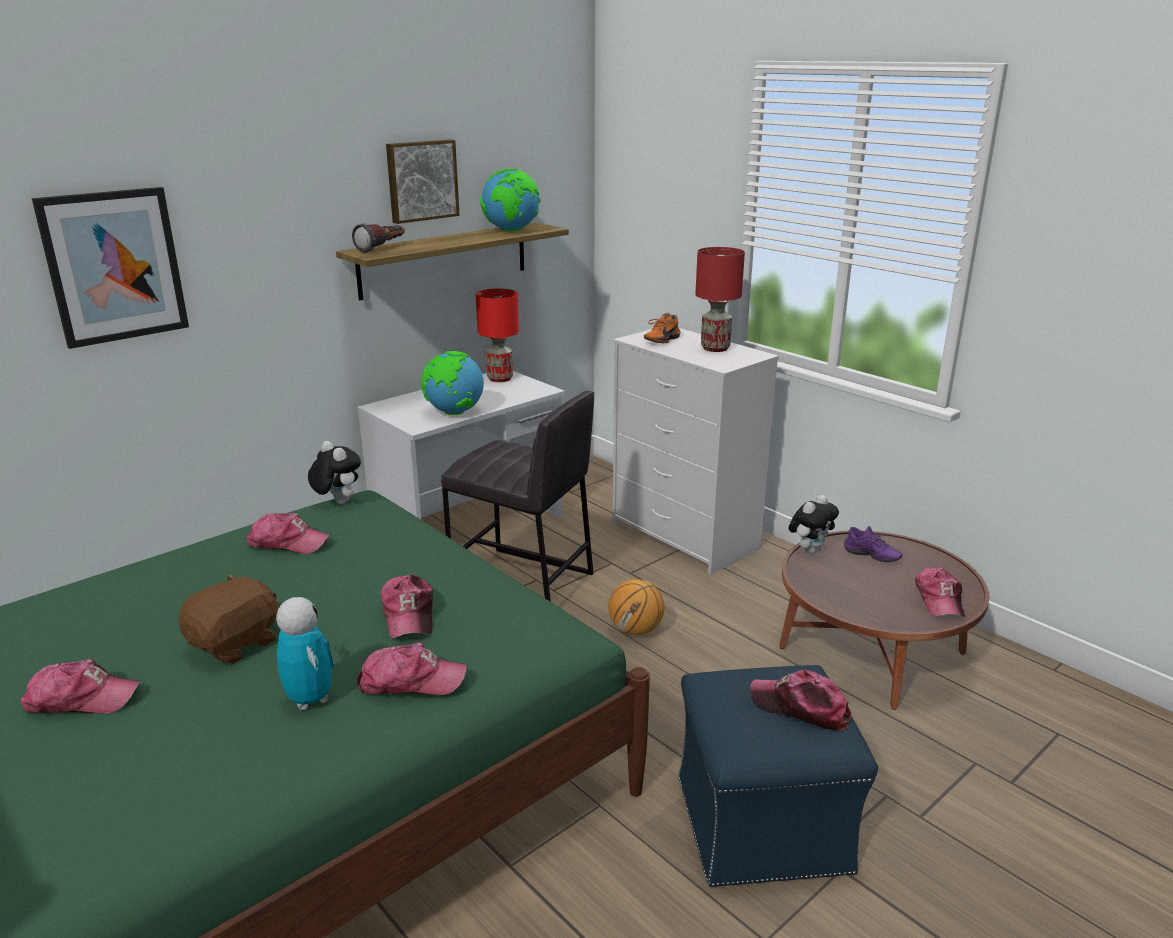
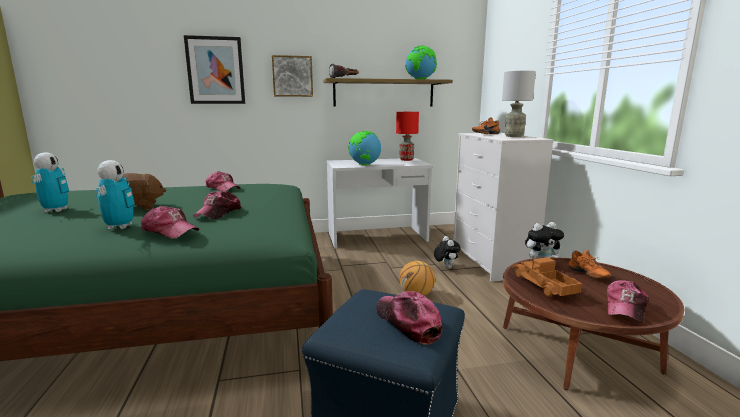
camera: 30 degrees right, 10 degrees down
(81, 699) = (56, 210): cap -> toy robot
(337, 502) = (269, 183): plush toy -> plush toy (445, 267)
(421, 180) = (374, 50): picture -> picture (292, 76)
(522, 583) = (377, 261): grey stool -> none
(714, 348) = (513, 136): red table lamp -> grey table lamp
(844, 590) = (544, 285): none -> toy truck
(870, 557) = (587, 275): purple shoe -> orange shoe

